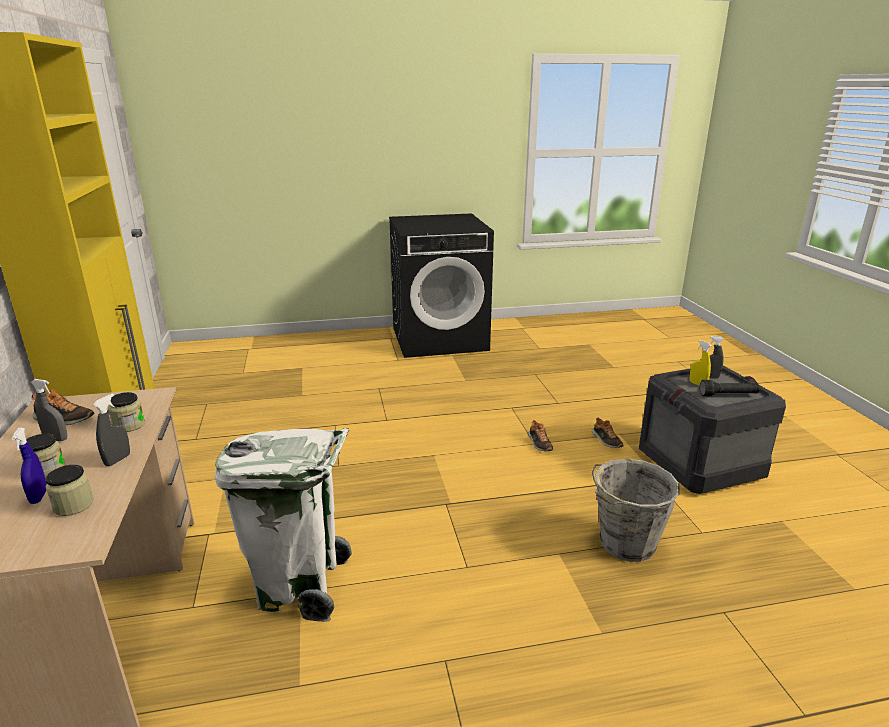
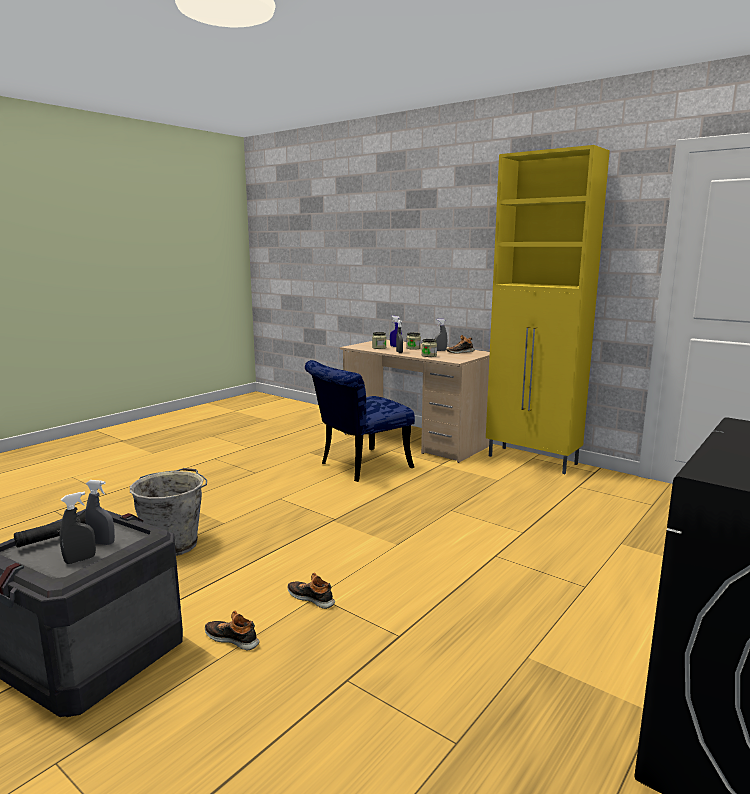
camera: 140 degrees right, 10 degrees down
(299, 586) = (358, 467): white trash can -> blue chair
(697, 384) = (102, 543): yellow spray bottle -> grey spray bottle

